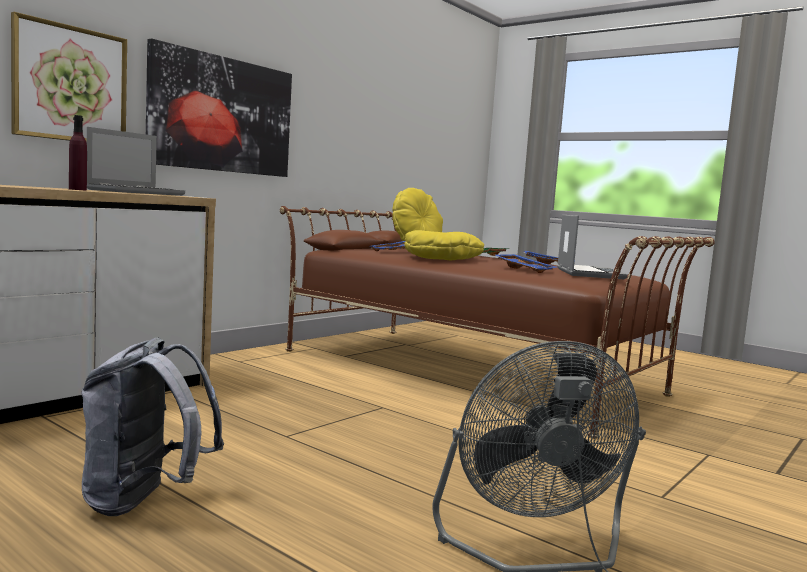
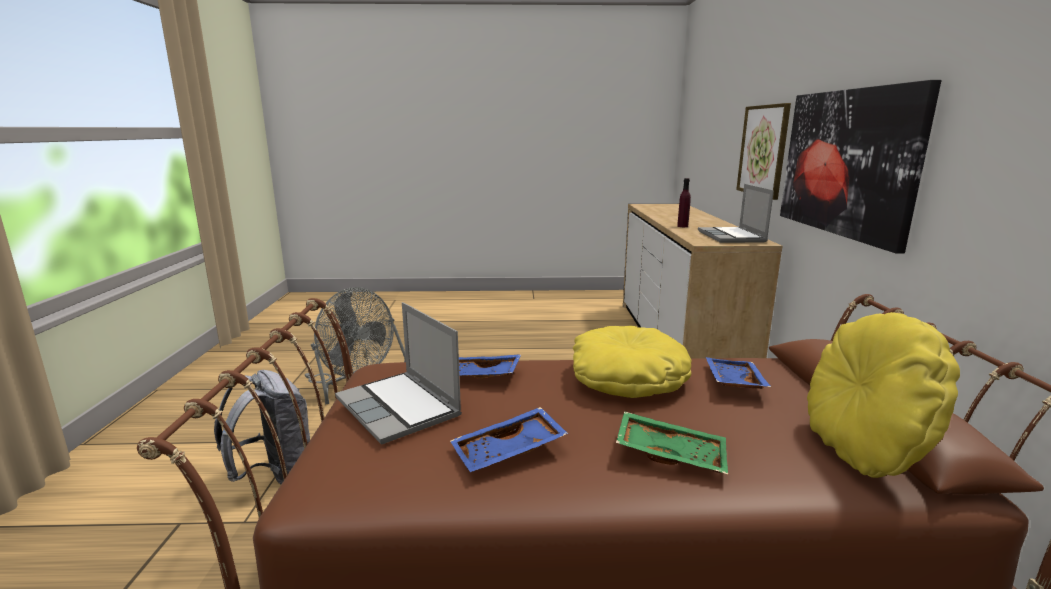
camera: 140 degrees right, 10 degrees up
(145, 501) = (519, 342): grey backpack -> grey backpack (275, 475)

